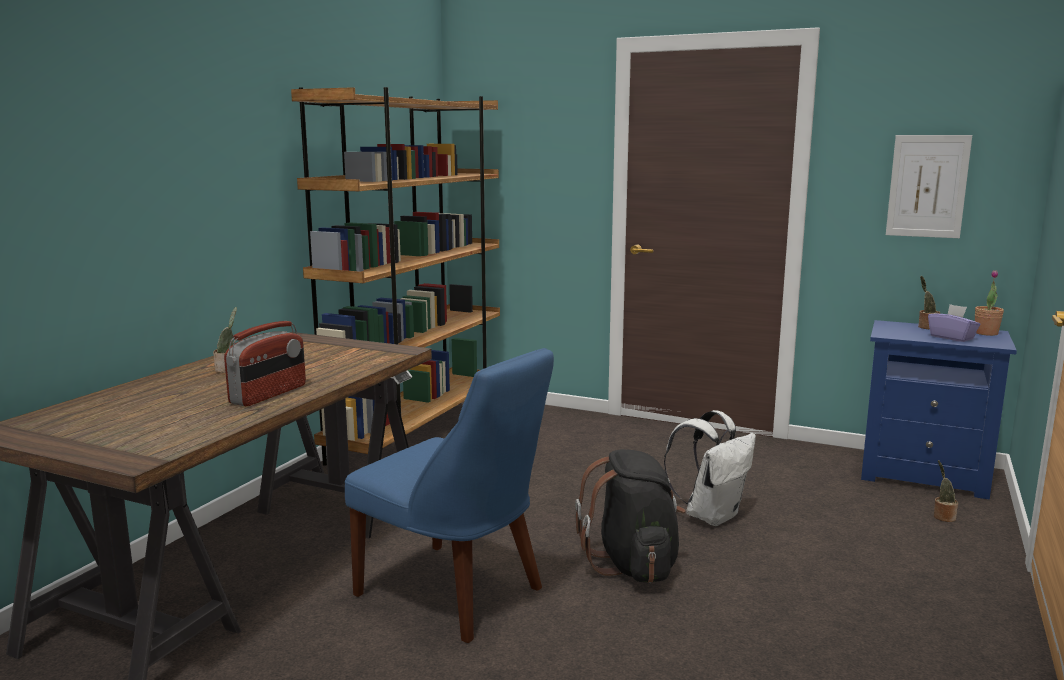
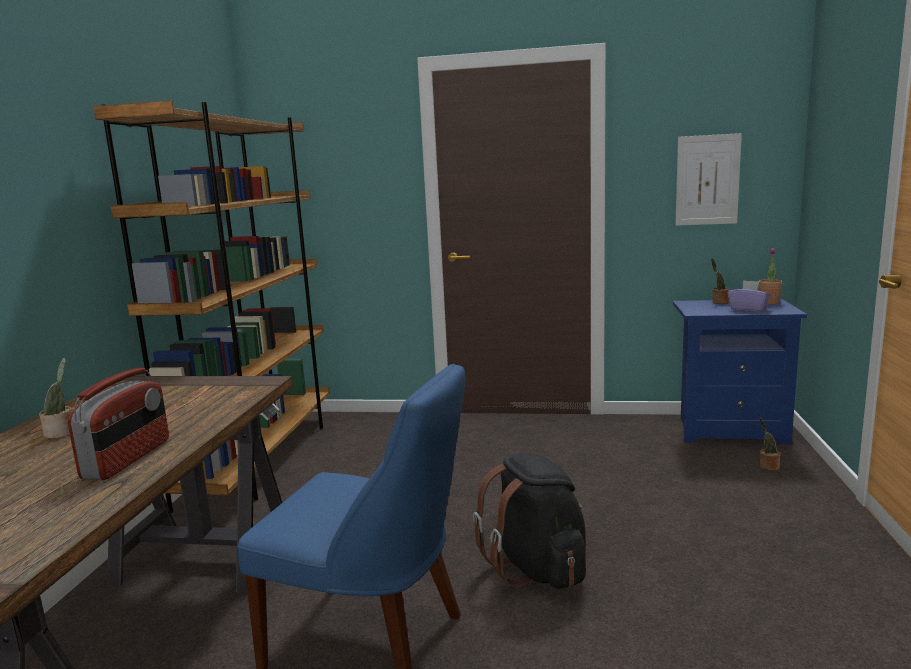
camera: 15 degrees left, 0 degrees up
(711, 515) = (580, 500): white backpack -> none

